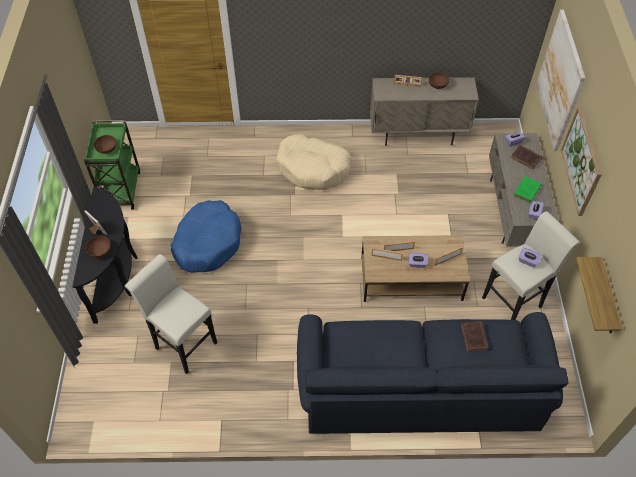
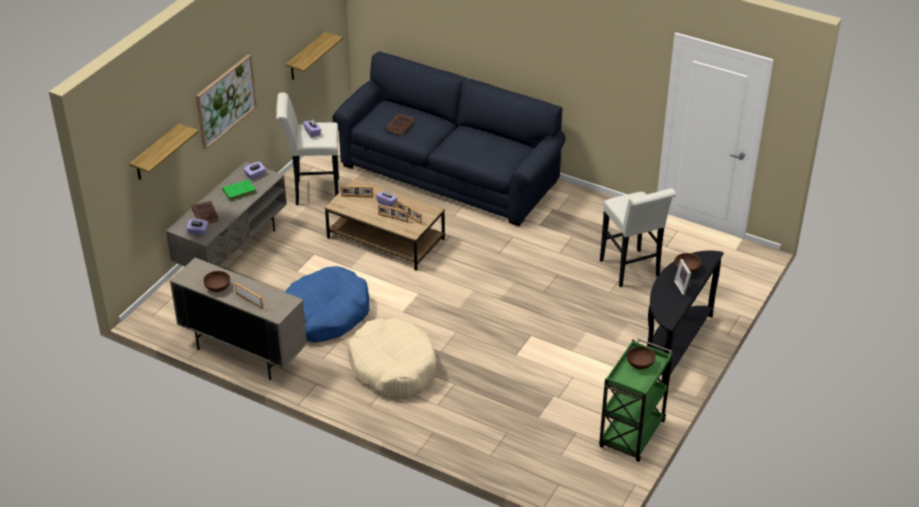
camera: 150 degrees left, 15 degrees down
(207, 242) = (561, 341): blue dog bed -> blue dog bed (325, 314)
(560, 81) = (156, 153): picture -> shelf

